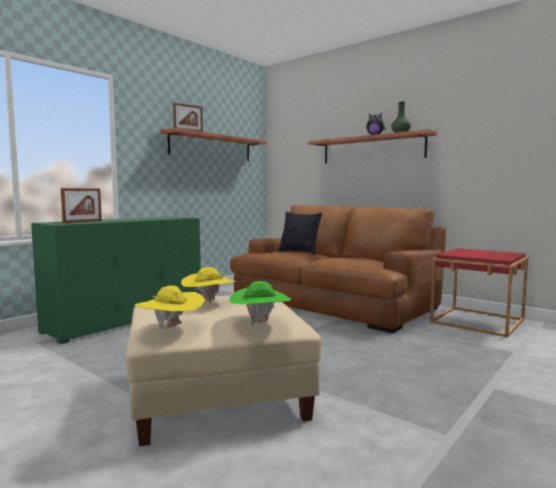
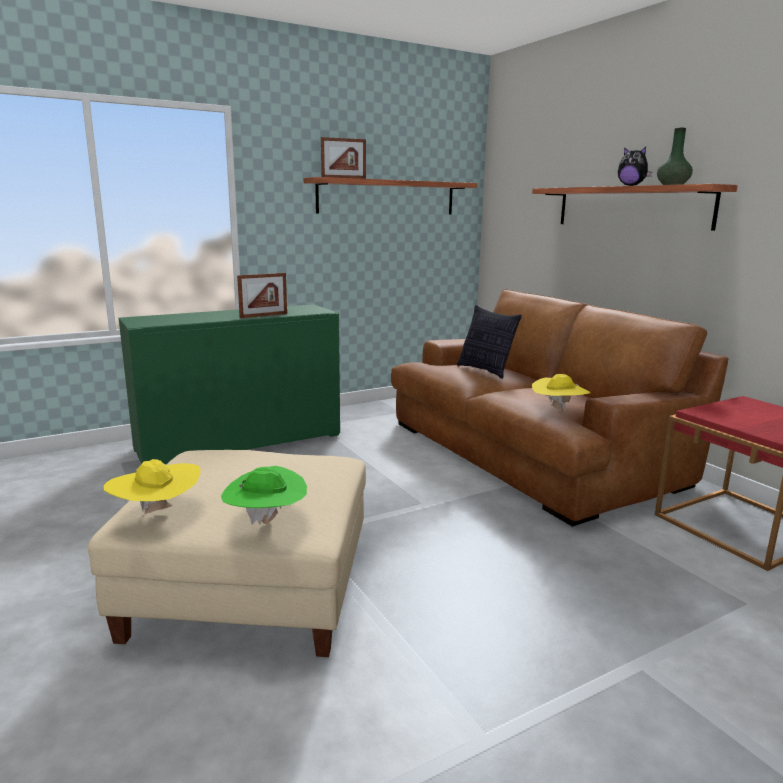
camera: 20 degrees right, 10 degrees up
(82, 221) = (175, 319): picture frame -> picture frame (263, 315)
(208, 303) = (246, 470): yellow hat -> yellow hat (558, 411)

